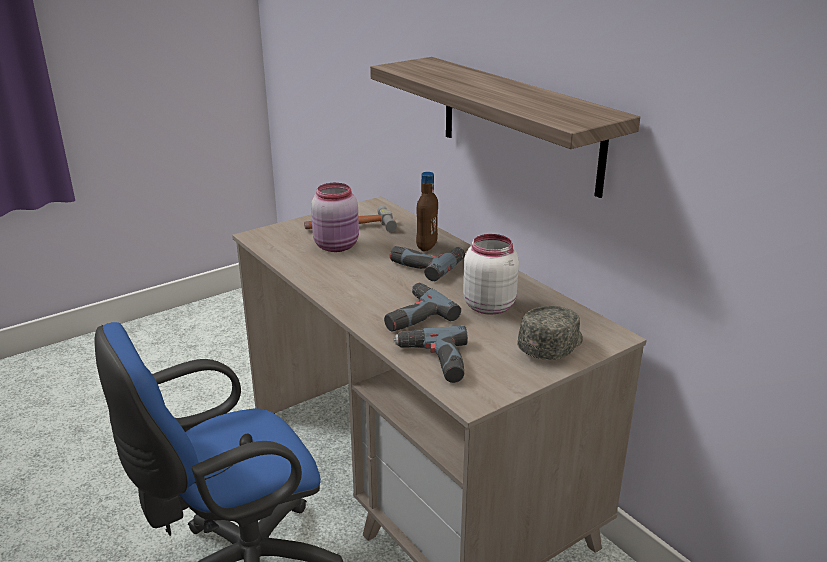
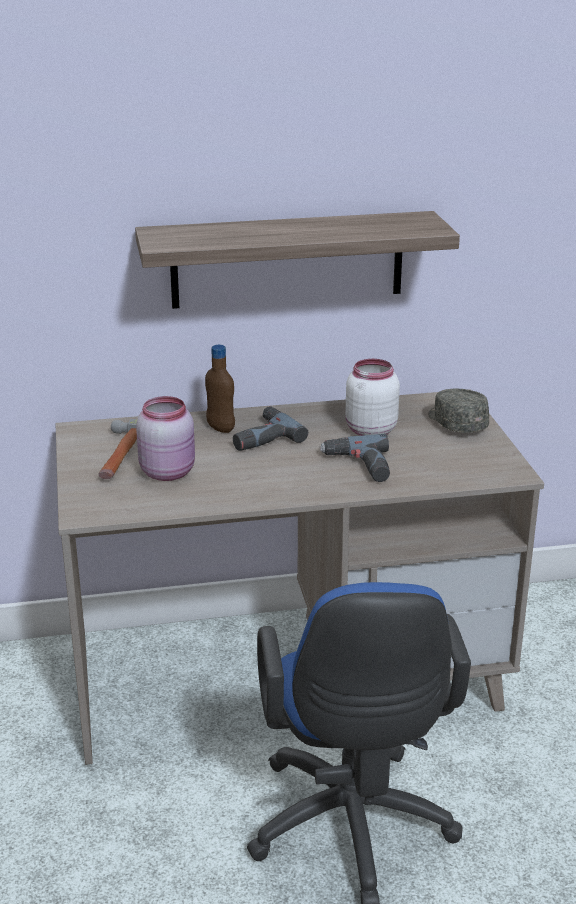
camera: 65 degrees left, 0 degrees up
(433, 362) = (448, 475): power drill -> none

